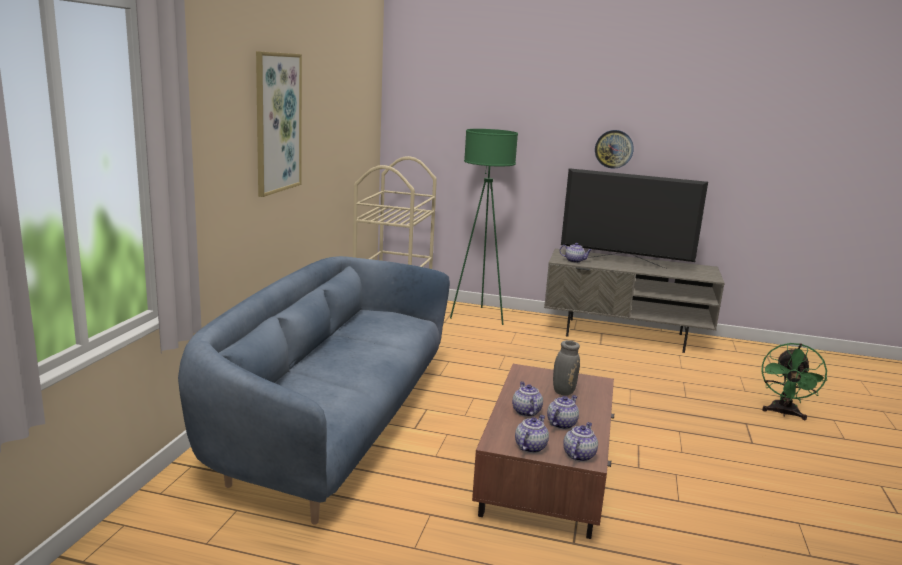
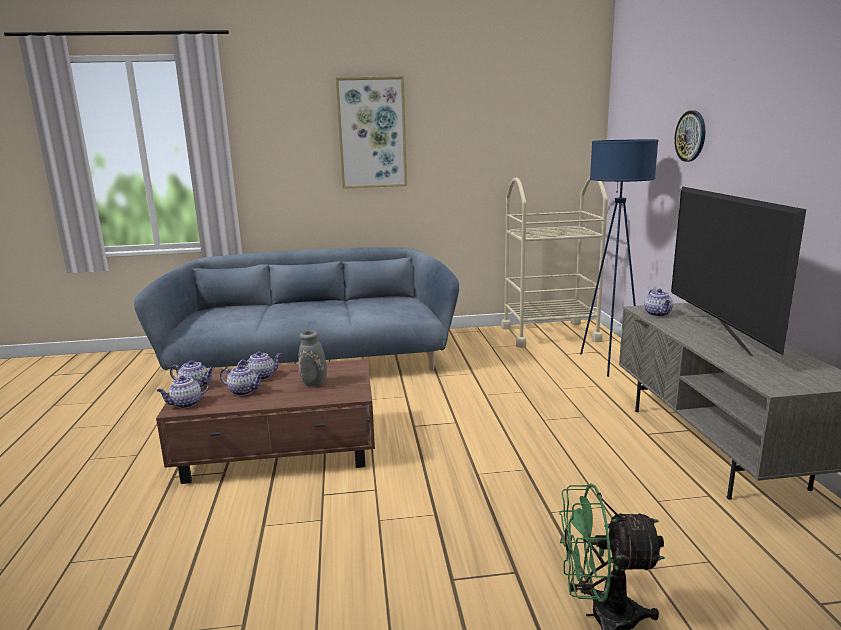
camera: 70 degrees right, 0 degrees up
(478, 317) = (609, 363): green floor lamp -> blue floor lamp
(579, 455) = (185, 404): teapot -> teapot turned 135 degrees clockwise
(614, 149) = (766, 159): wall clock -> wall clock (691, 136)

